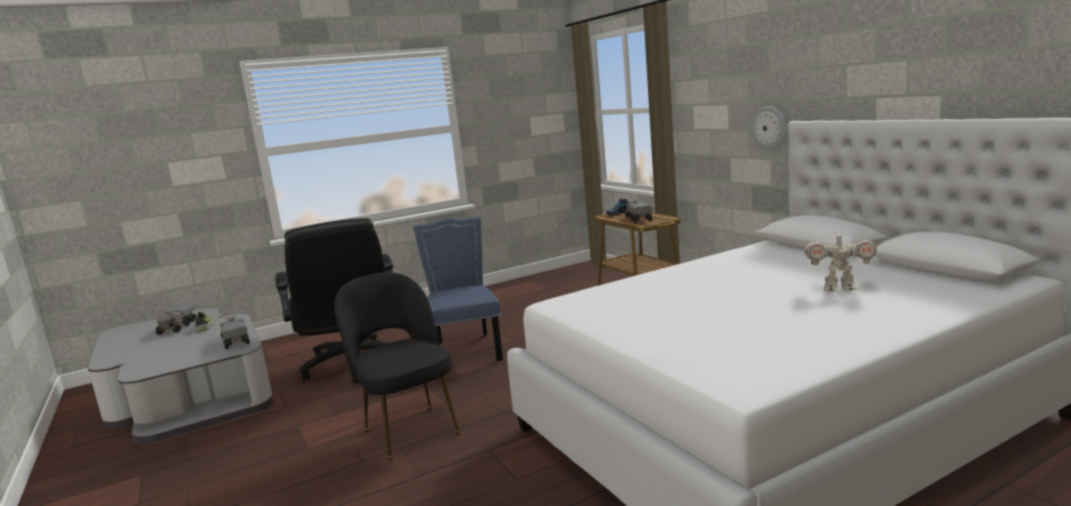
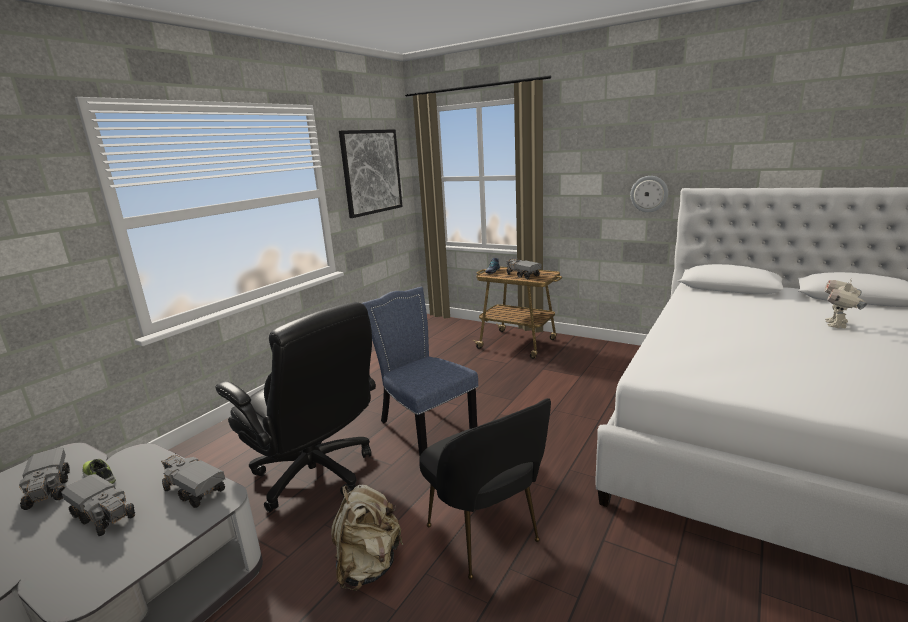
camera: 30 degrees left, 5 degrees up
(185, 344) = (104, 516): none -> toy truck
(321, 423) = (368, 566): none -> beige backpack
(408, 429) = (487, 540): black chair -> black chair turned 150 degrees counterclockwise
(519, 106) = (371, 172): none -> picture
(839, 289) = (837, 325): toy robot -> toy robot turned 135 degrees clockwise

